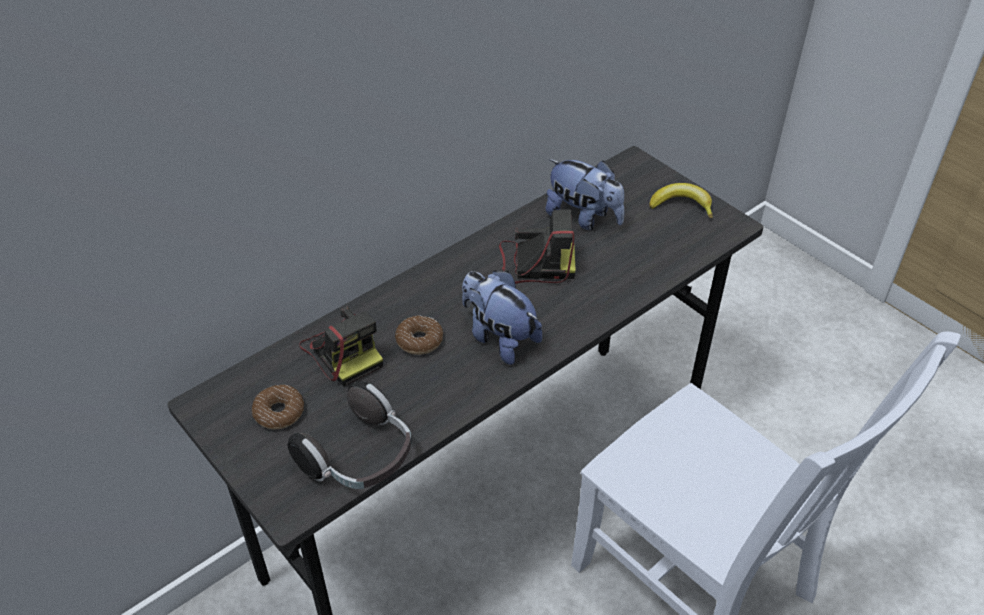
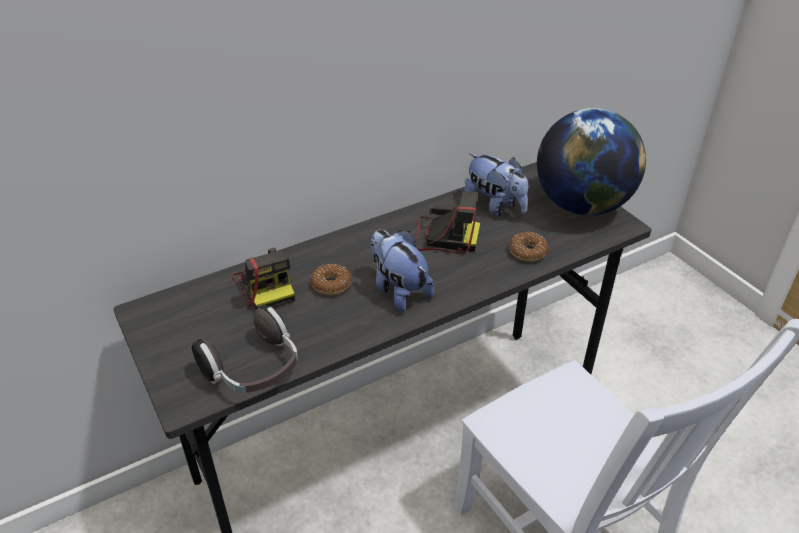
camera: 10 degrees right, 5 degrees down
(279, 412) = (199, 326): donut -> donut (527, 252)
(681, 205) = (582, 206): banana -> globe

